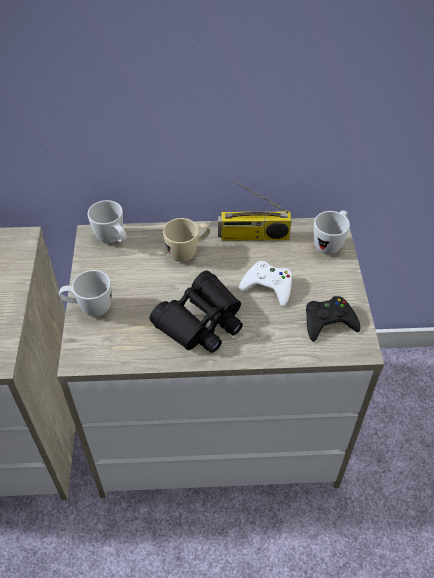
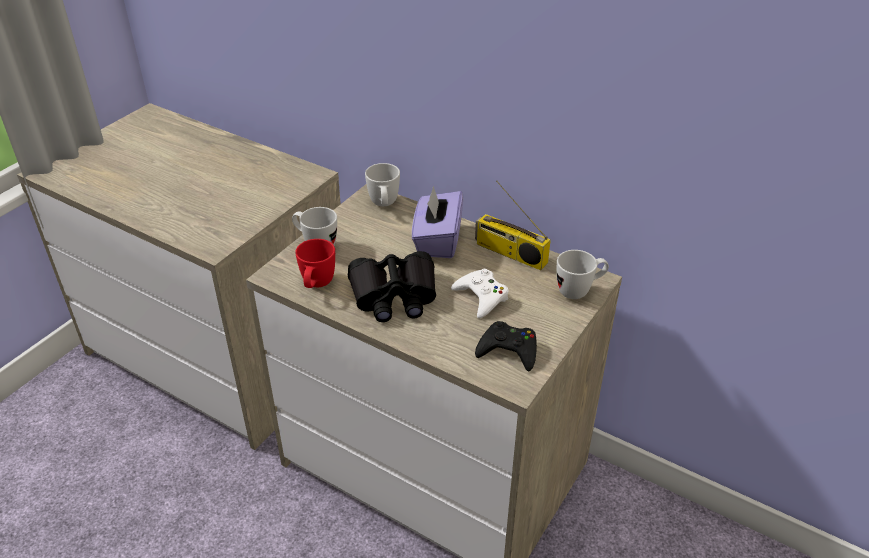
camera: 35 degrees right, 10 degrees down
(128, 347) = (316, 286): none -> red mug
(188, 252) = (437, 240): beige mug -> purple tissue box

